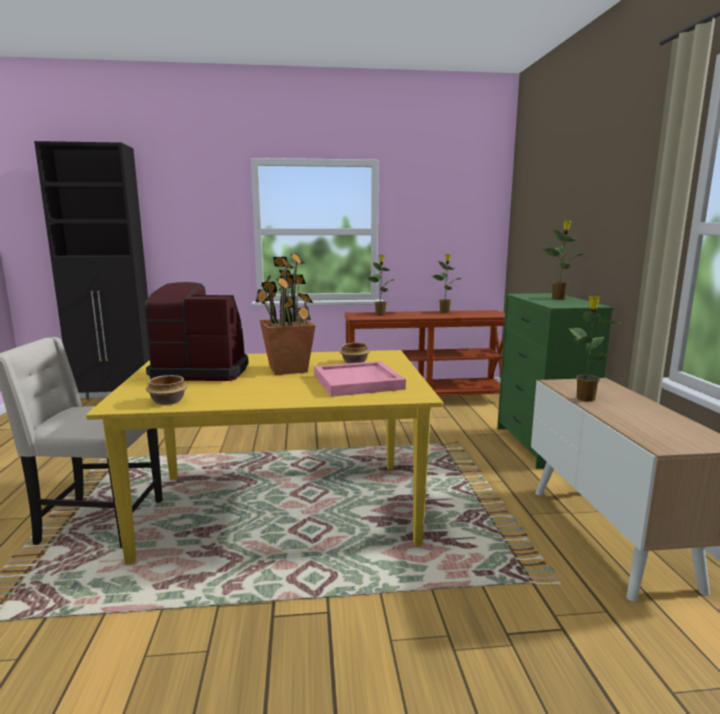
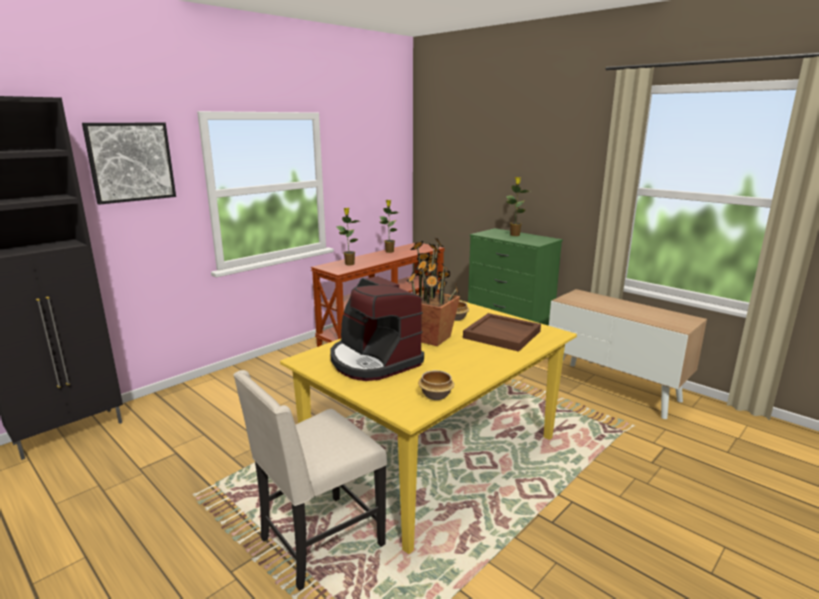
camera: 40 degrees left, 5 degrees up
(190, 199) = (131, 162): none -> picture
(202, 371) = (374, 361): coffee machine -> coffee machine turned 90 degrees counterclockwise
(358, 382) = (503, 334): pink tray -> brown tray
(585, 398) = (598, 307): potted plant -> none

